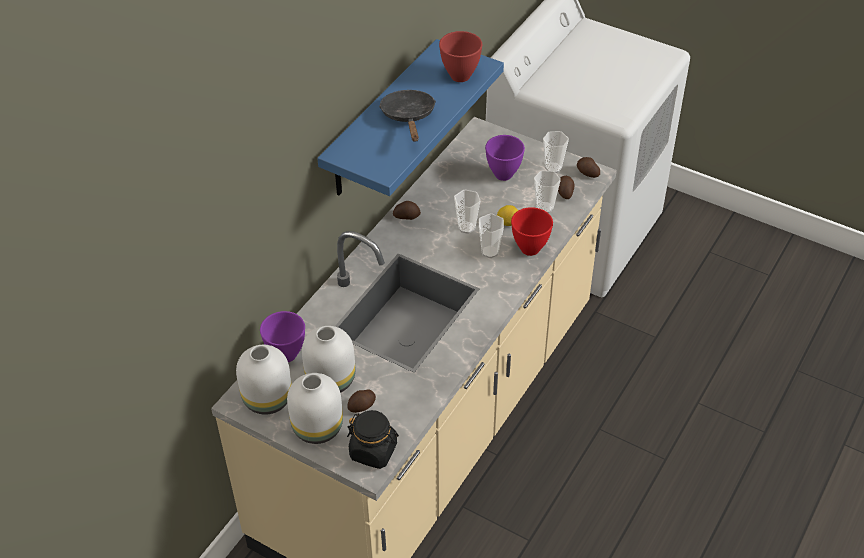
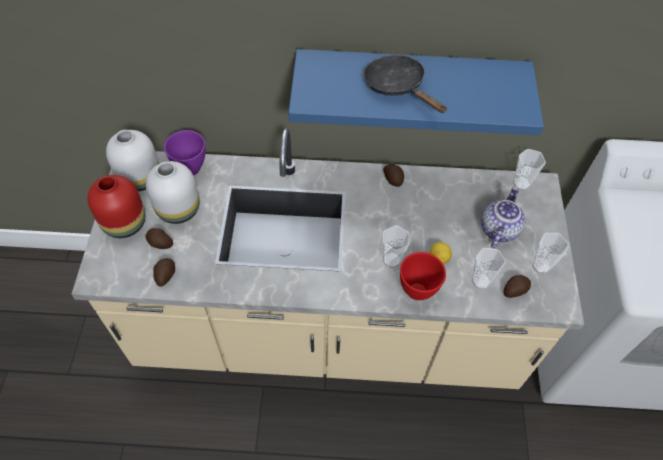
camera: 60 degrees right, 10 degrees up
(316, 428) = (123, 222): white vase -> red vase
(373, 451) = (115, 272): black jar -> none
(408, 117) = (398, 87): black frying pan -> black frying pan turned 90 degrees counterclockwise
(461, 76) = (491, 101): red bowl -> none
(466, 227) = (410, 228): cup -> cup (521, 183)
(503, 175) = (498, 229): purple bowl -> teapot
(587, 173) = (557, 299): potato -> potato (165, 275)

